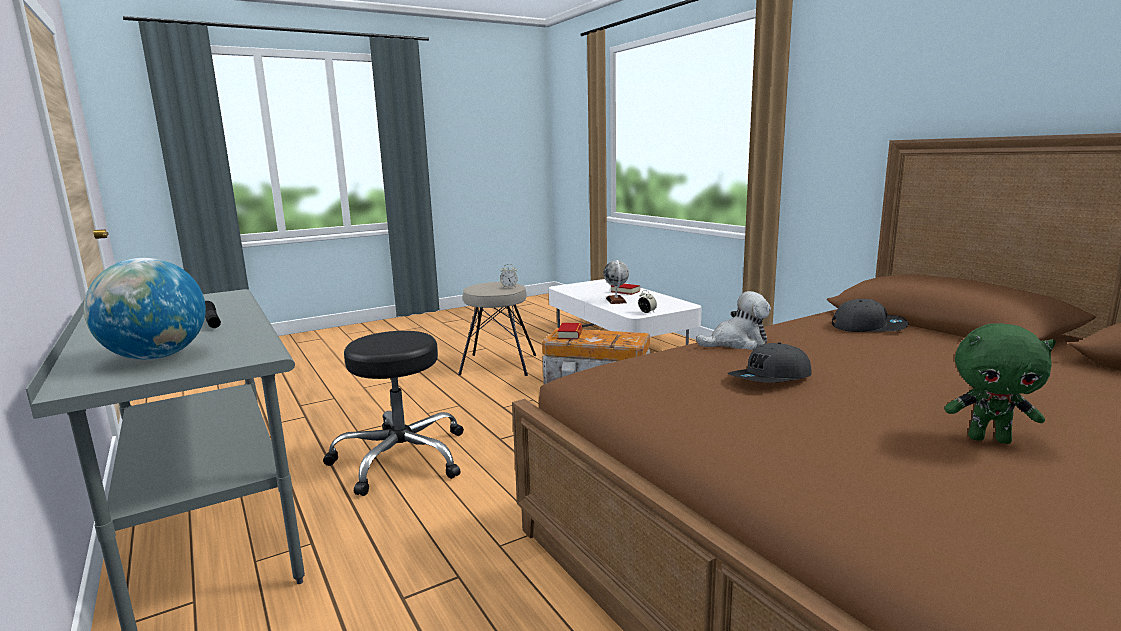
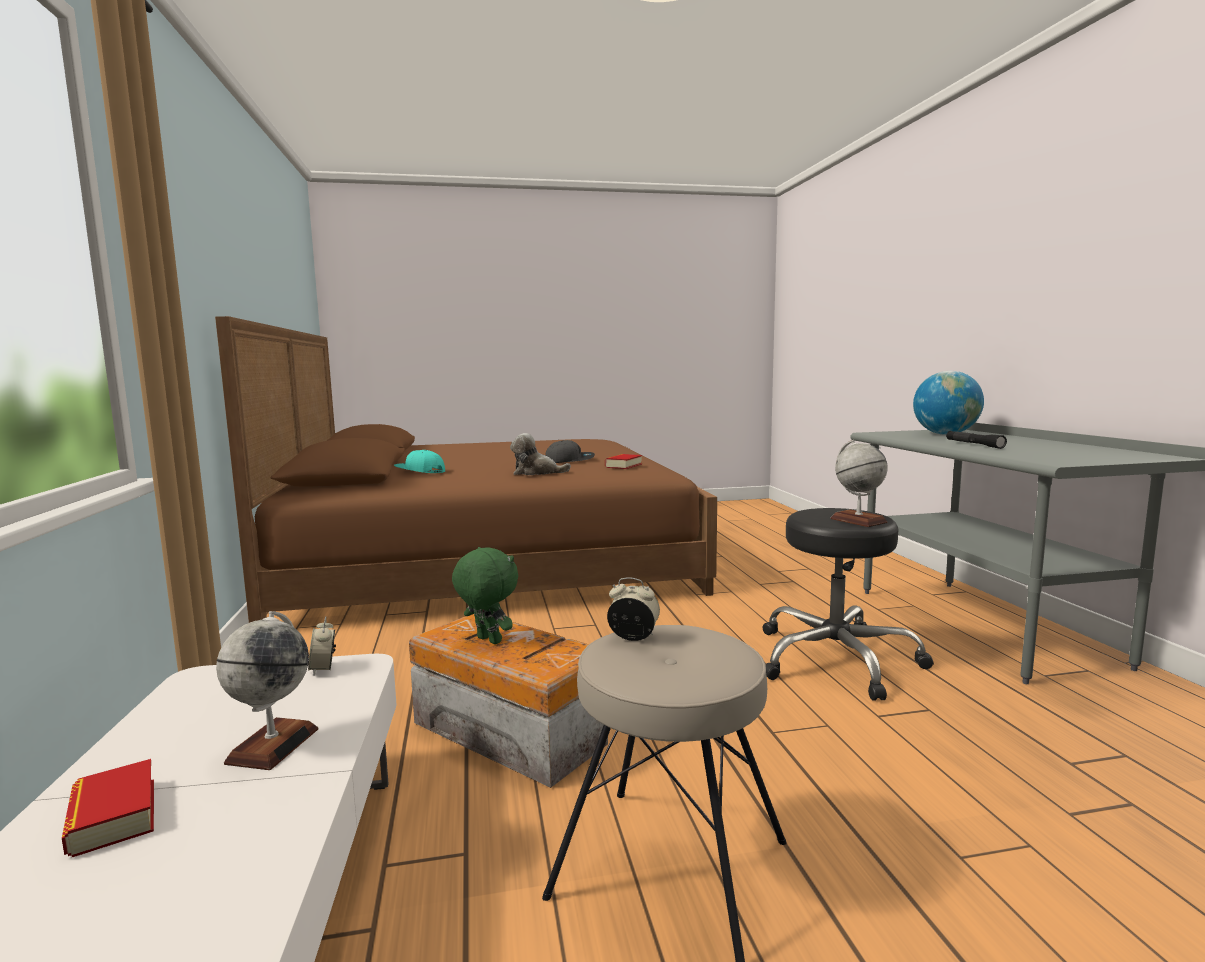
camera: 160 degrees left, 5 degrees down
(380, 338) = (858, 520): none -> globe
(570, 334) = (546, 653): book -> book (623, 465)
(868, 326) = (419, 471): grey cap -> turquoise cap
(989, 439) = (539, 448): green plush toy -> green plush toy (487, 640)

